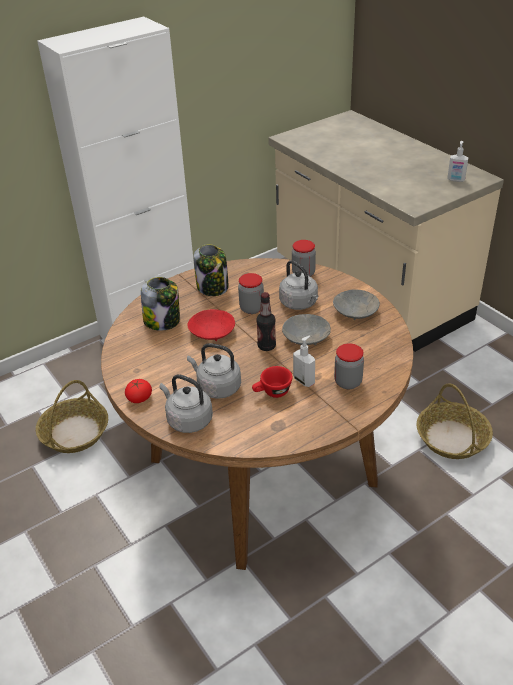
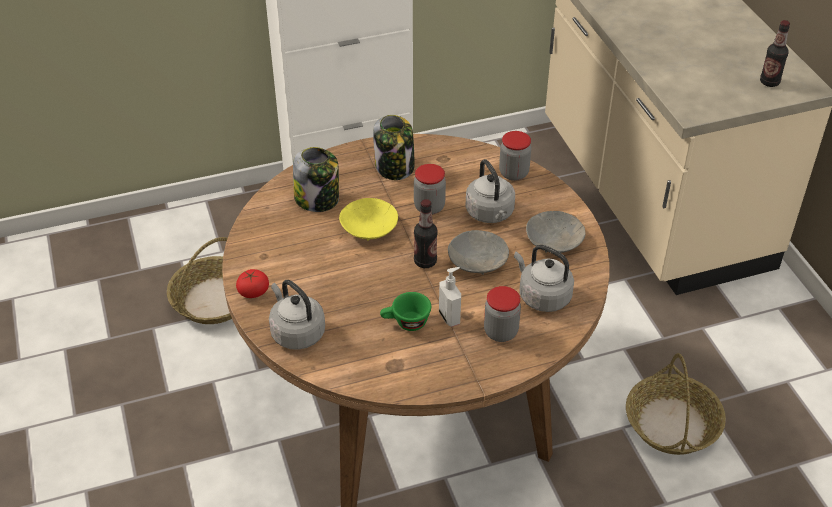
camera: 15 degrees right, 5 degrees up
(212, 332) = (369, 227): red bowl -> yellow bowl
(217, 387) = (345, 300): grey kettle -> grey kettle (542, 296)
(272, 393) = (405, 323): red cup -> green cup
(456, 180) = (769, 82): soap dispenser -> bottle

